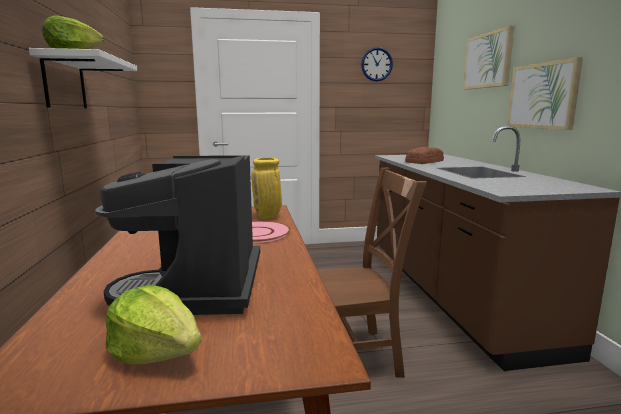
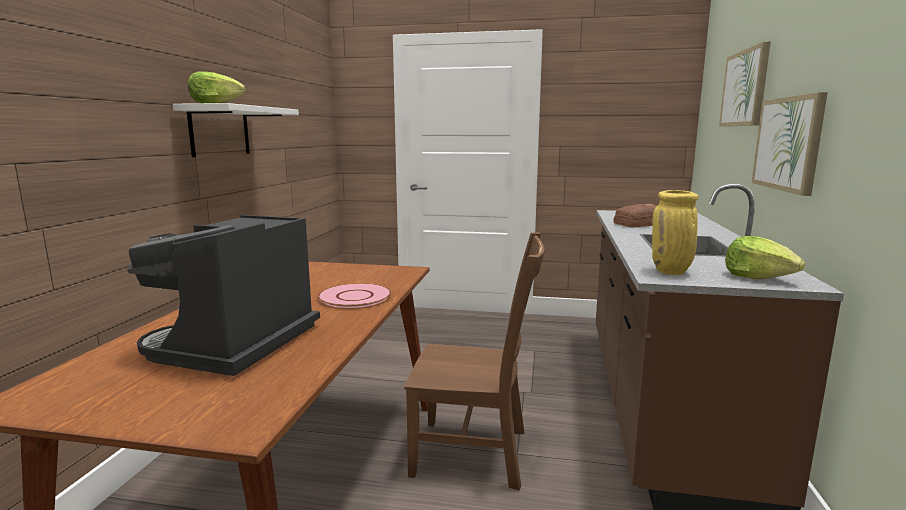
camera: 20 degrees right, 0 degrees up
(156, 352) = (134, 396): lettuce -> lettuce (757, 277)
(268, 217) = (391, 279): yellow vase -> yellow vase (671, 272)
(376, 64) = (617, 91): wall clock -> none

